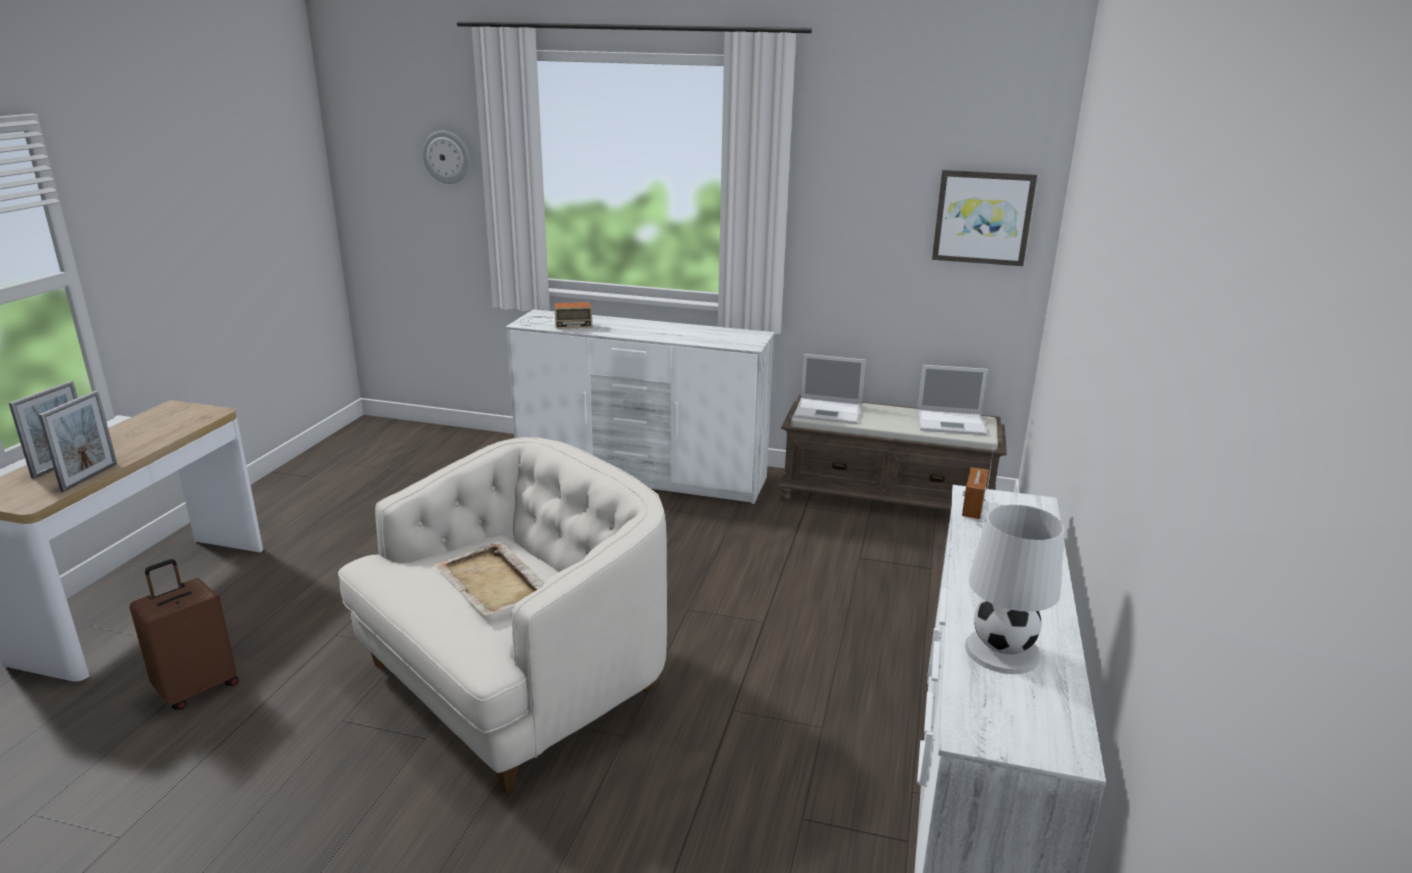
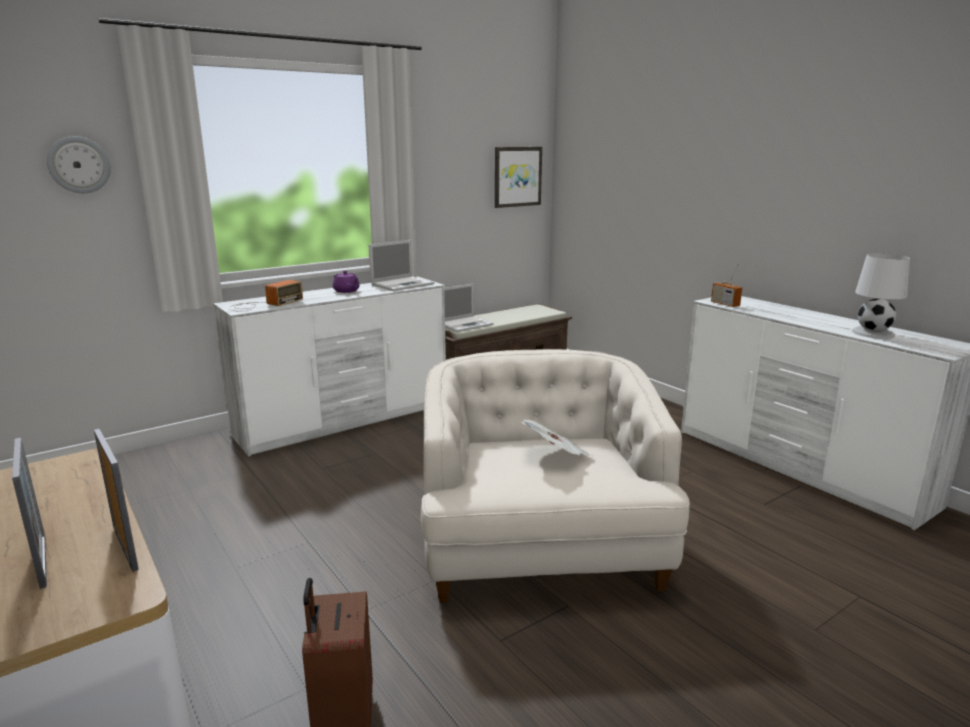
camera: 50 degrees left, 5 degrees down
(493, 583) = (556, 456): beige tray -> newspaper
(654, 329) = (347, 291): none -> purple teapot
(952, 423) = (529, 311): laptop -> laptop (403, 284)

